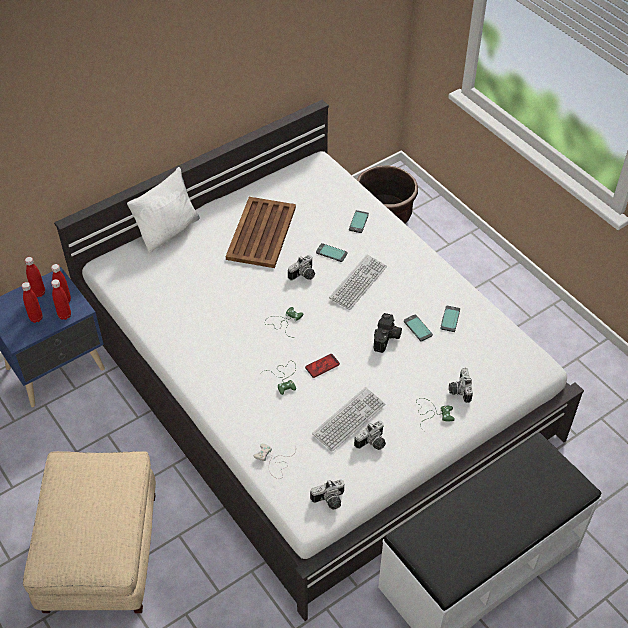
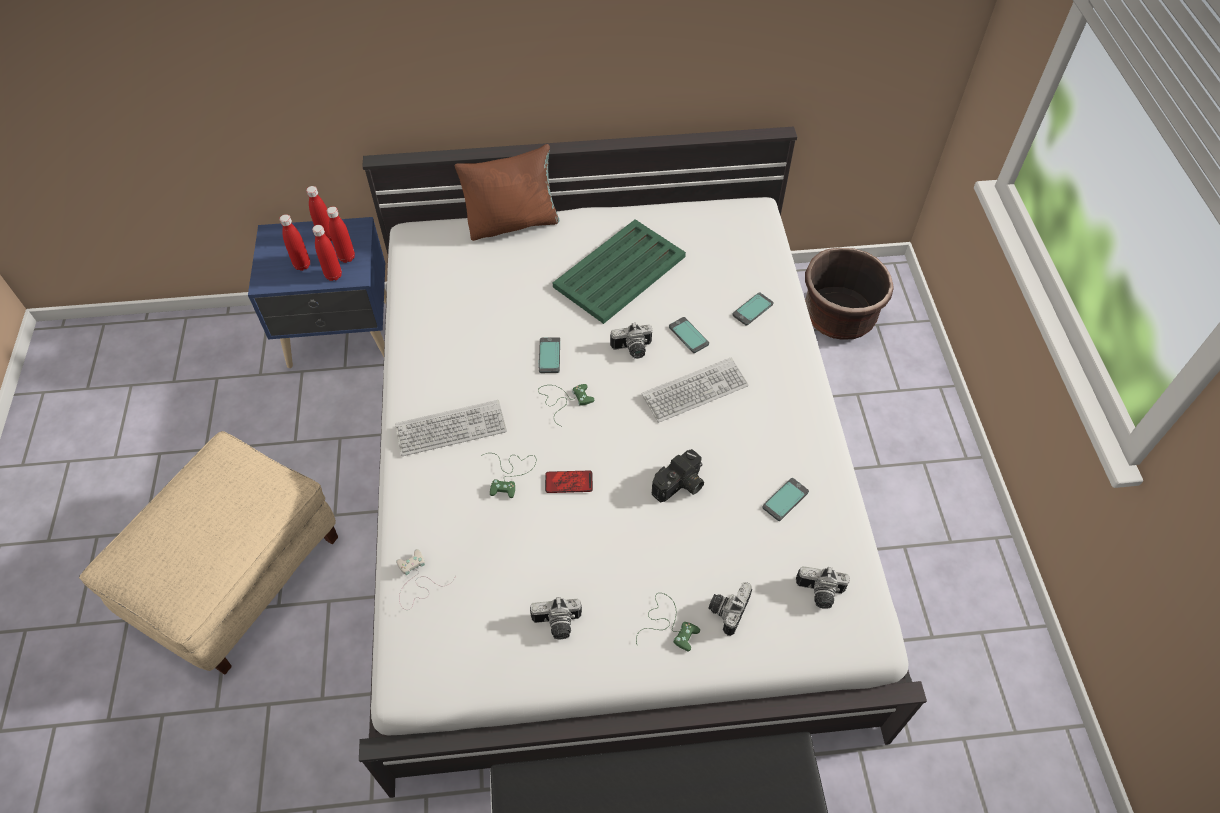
camera: 30 degrees right, 5 degrees up
(168, 231) = (513, 223): white pillow -> brown pillow
(261, 233) = (618, 272): brown tray -> green tray
(329, 501) = (445, 676): camera -> camera (819, 594)
(349, 420) = (549, 574): keyboard -> keyboard (451, 429)
(417, 328) = (731, 491): phone -> phone (549, 356)

